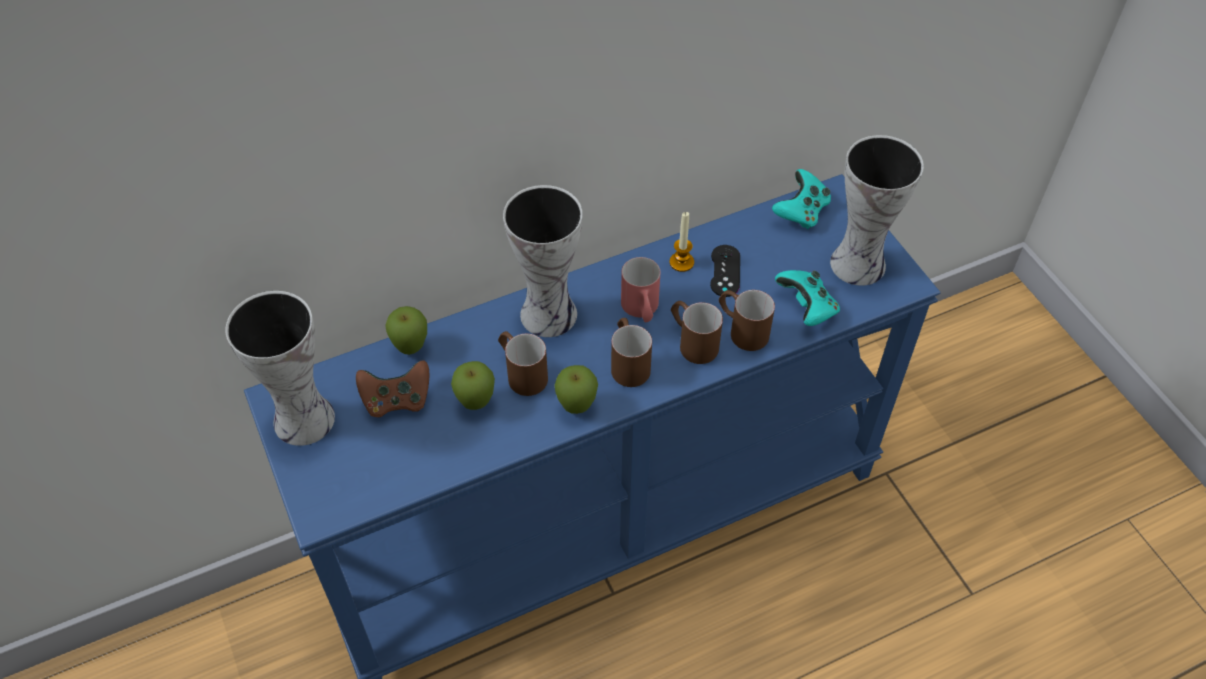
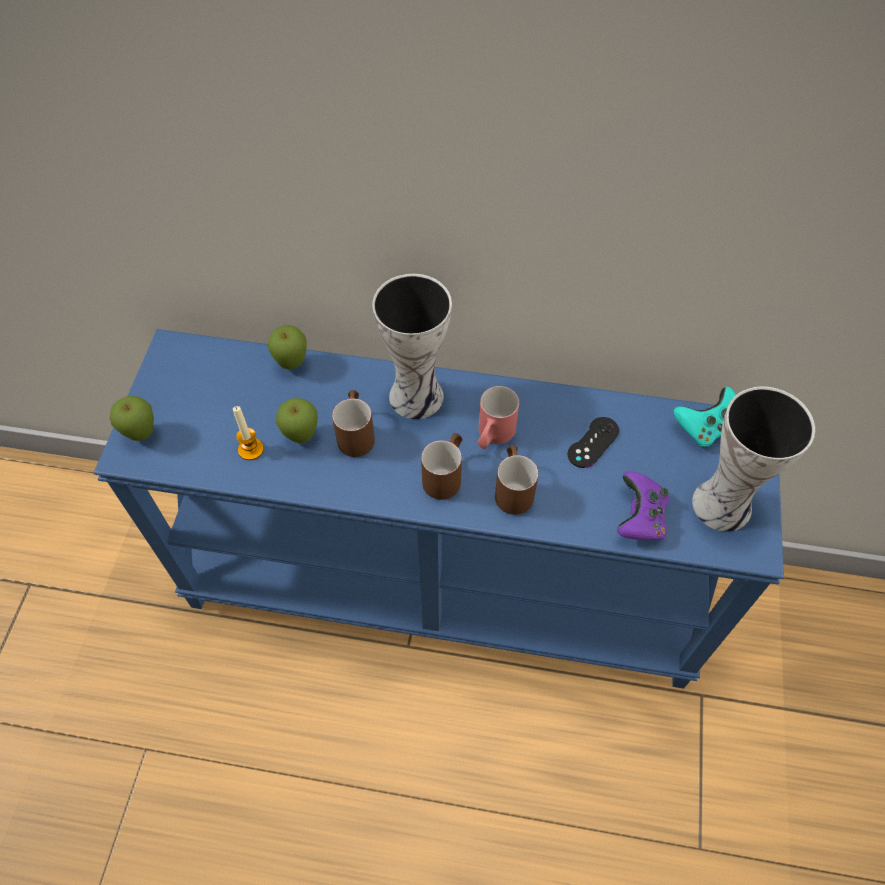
camera: 35 degrees right, 5 degrees up
(301, 419) = (173, 374): vase -> none
(396, 400) = (248, 399): brown game controller -> none
(576, 407) = (373, 487): apple -> apple (142, 434)
(681, 262) = (561, 414): candle -> candle (251, 449)
(741, 330) = (564, 503): brown mug -> none
(807, 308) = (640, 518): turquoise game controller -> purple game controller

